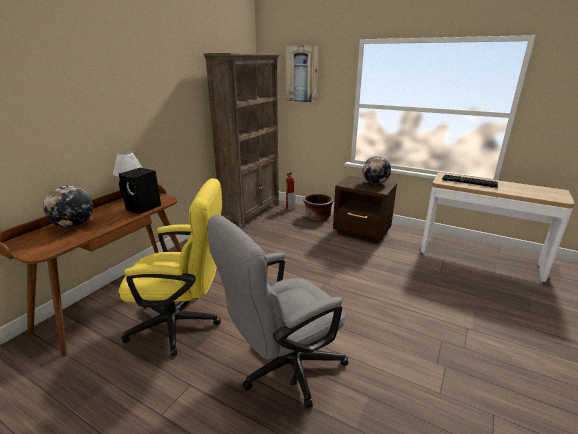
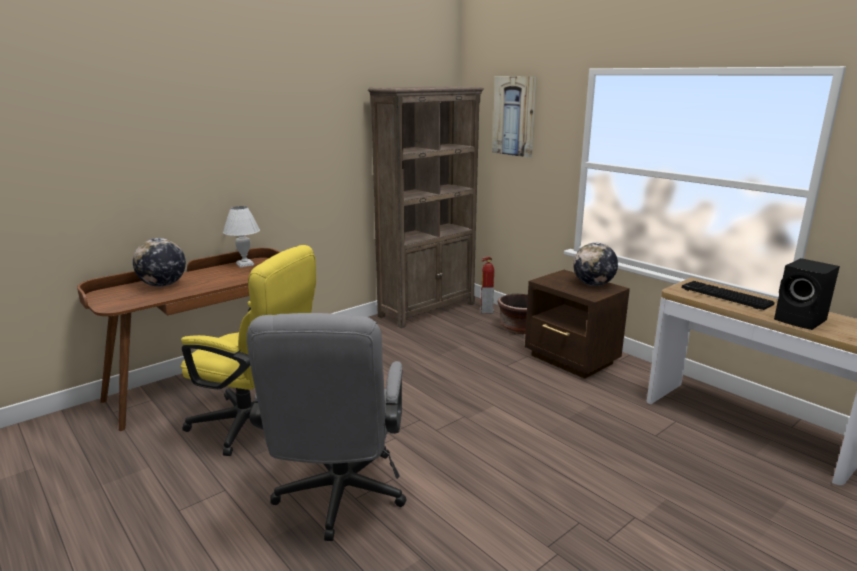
camera: 20 degrees right, 5 degrees down
(144, 208) = (246, 276): black speaker -> black speaker (801, 321)
(283, 368) = (338, 500): grey office chair -> grey office chair turned 75 degrees counterclockwise

